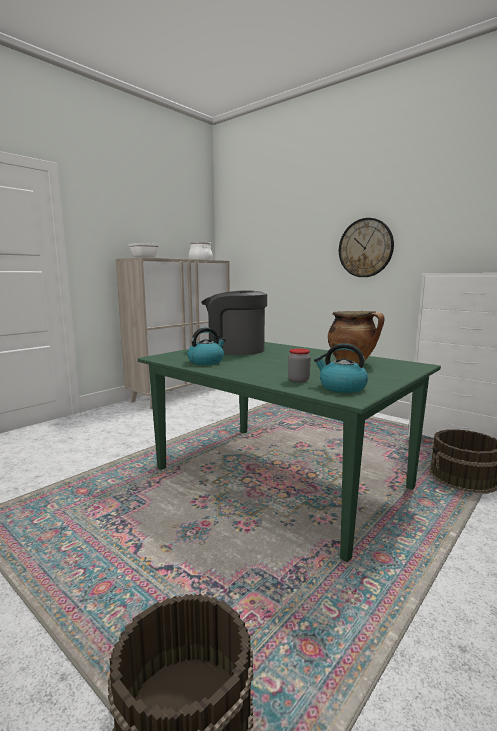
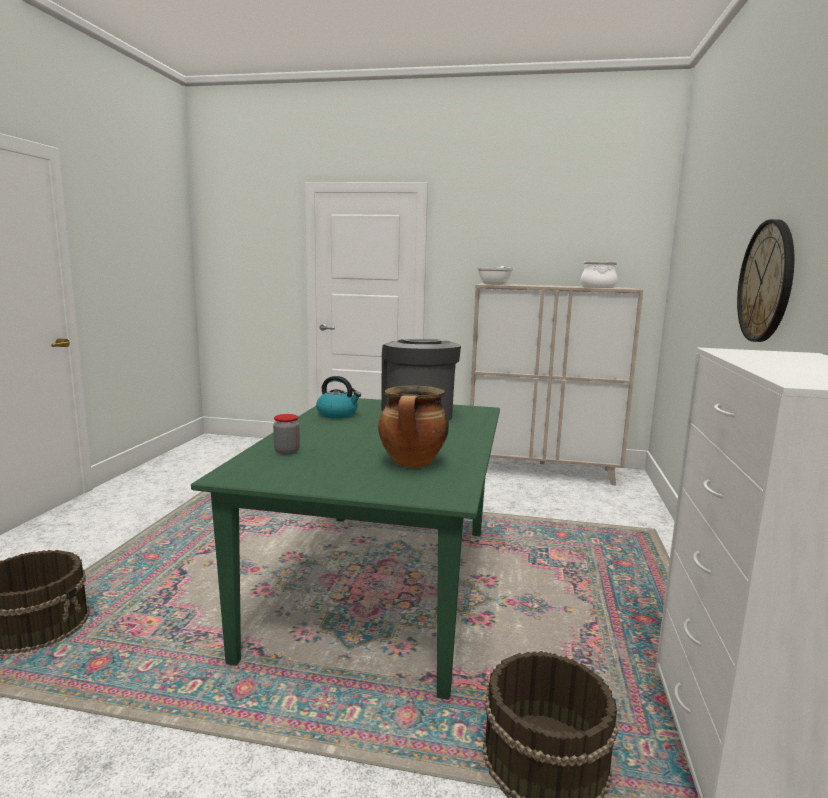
camera: 60 degrees right, 0 degrees up
(341, 387) = (269, 469): kettle -> none

